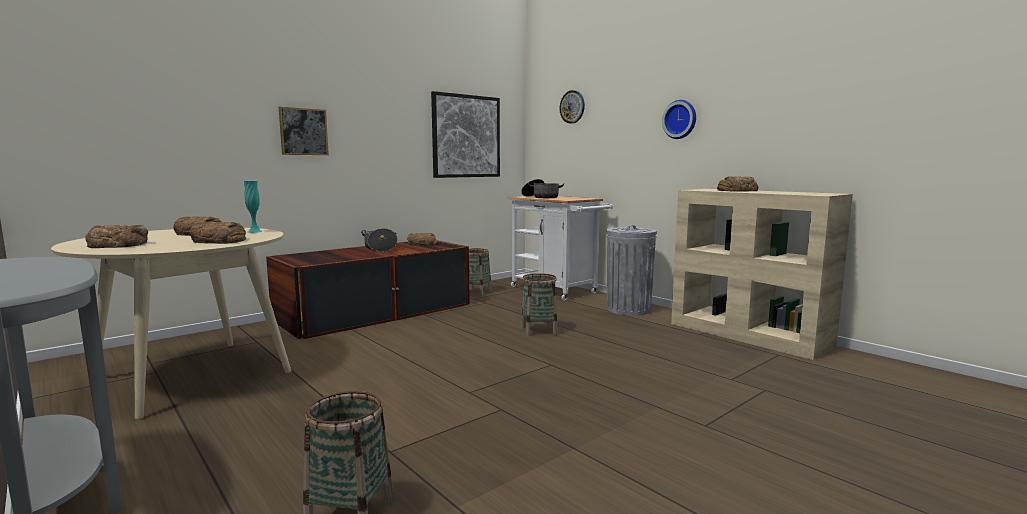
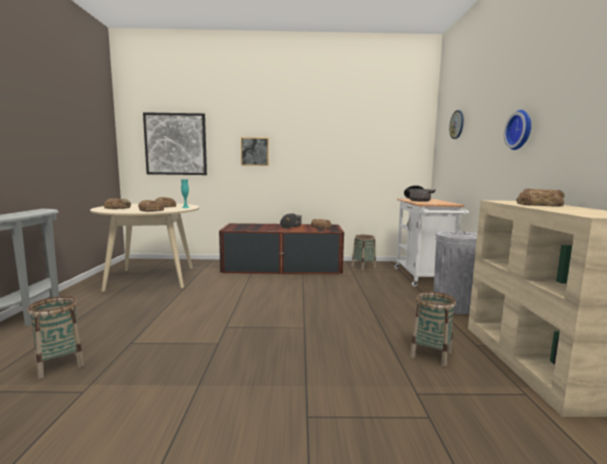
camera: 40 degrees right, 0 degrees up
(466, 136) = (374, 152): picture -> picture (176, 144)
(539, 330) = (347, 302): basket -> basket (431, 354)

